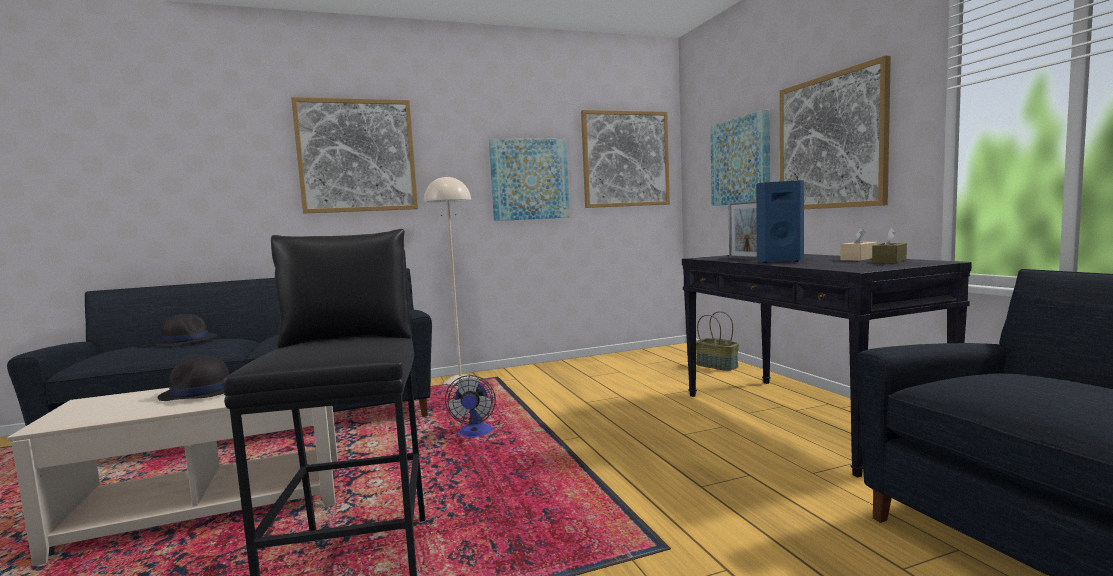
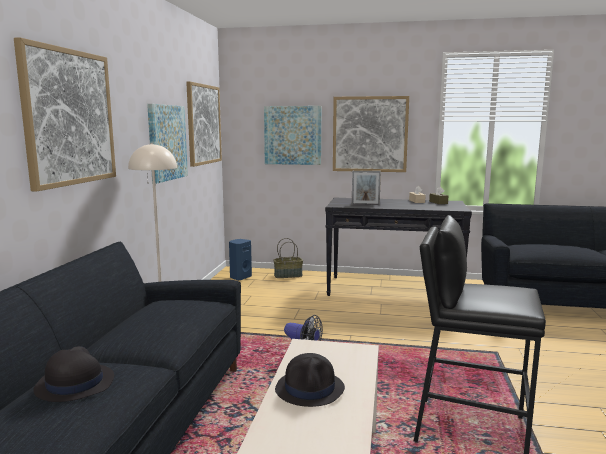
camera: 60 degrees left, 5 degrees up
(778, 261) = (395, 206): blue speaker -> blue speaker (240, 277)

